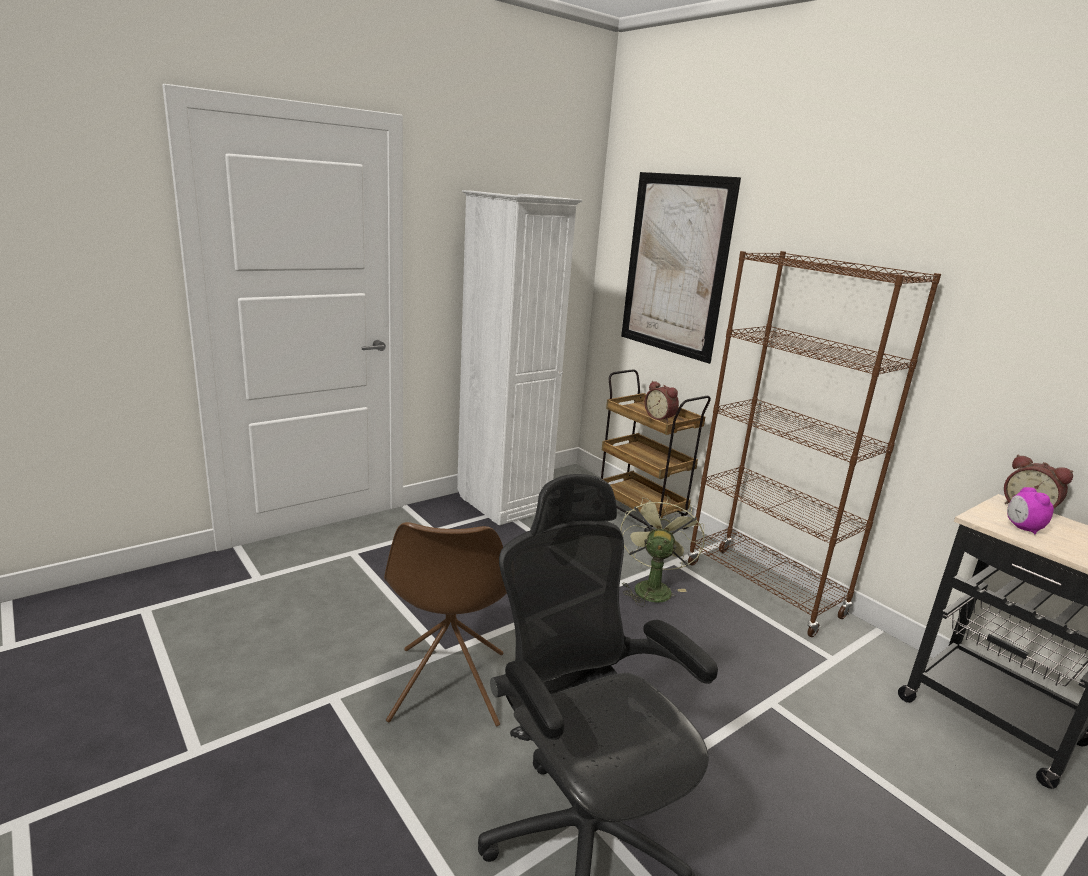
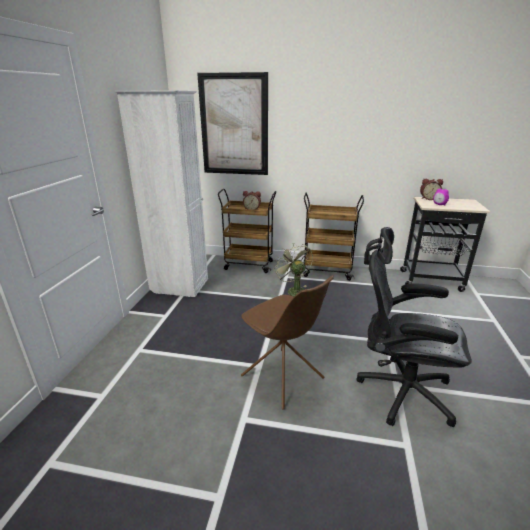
camera: 40 degrees left, 5 degrees up
(763, 590) = (327, 272): brown bookcase -> brown cart

